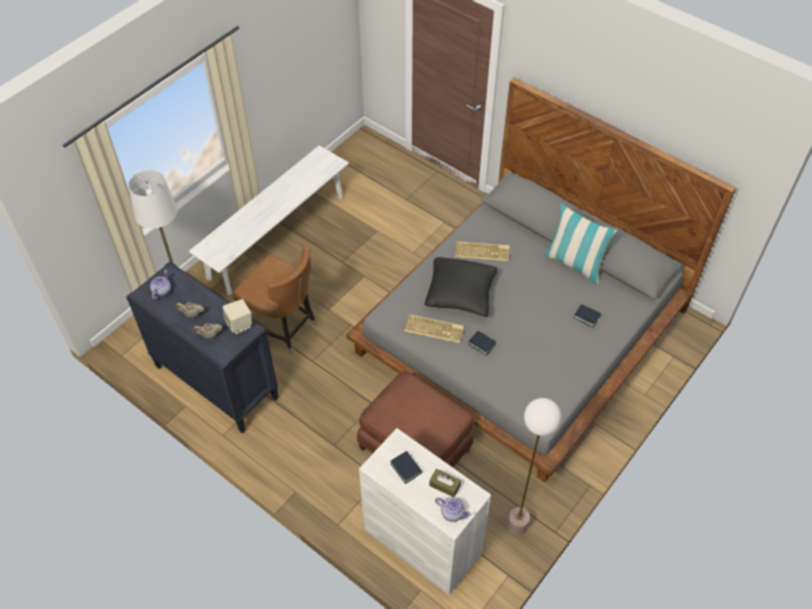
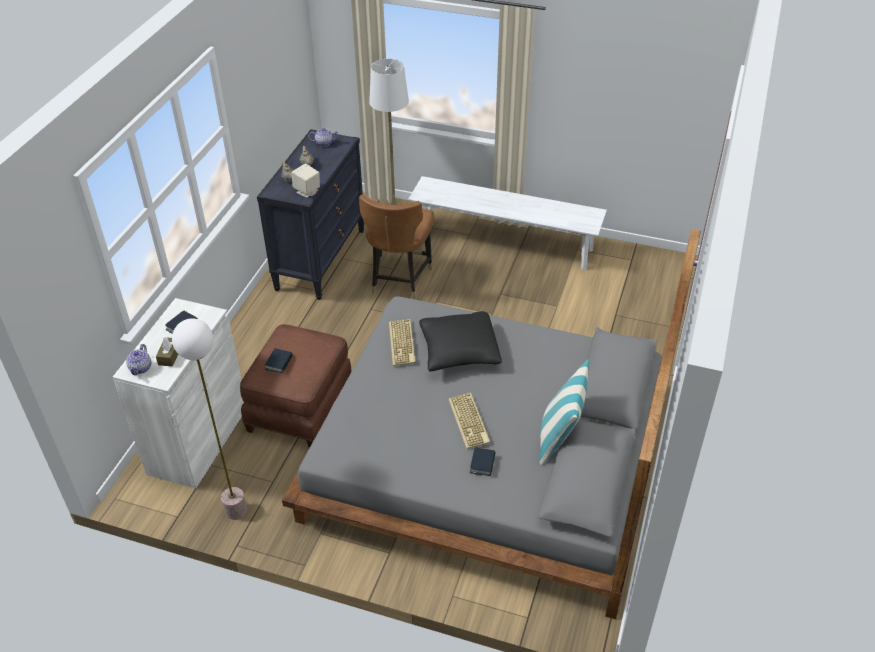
camera: 70 degrees right, 10 degrees down
(482, 251) = (529, 354): keyboard -> keyboard (470, 421)
(482, 344) = (400, 384): book -> book (279, 363)

